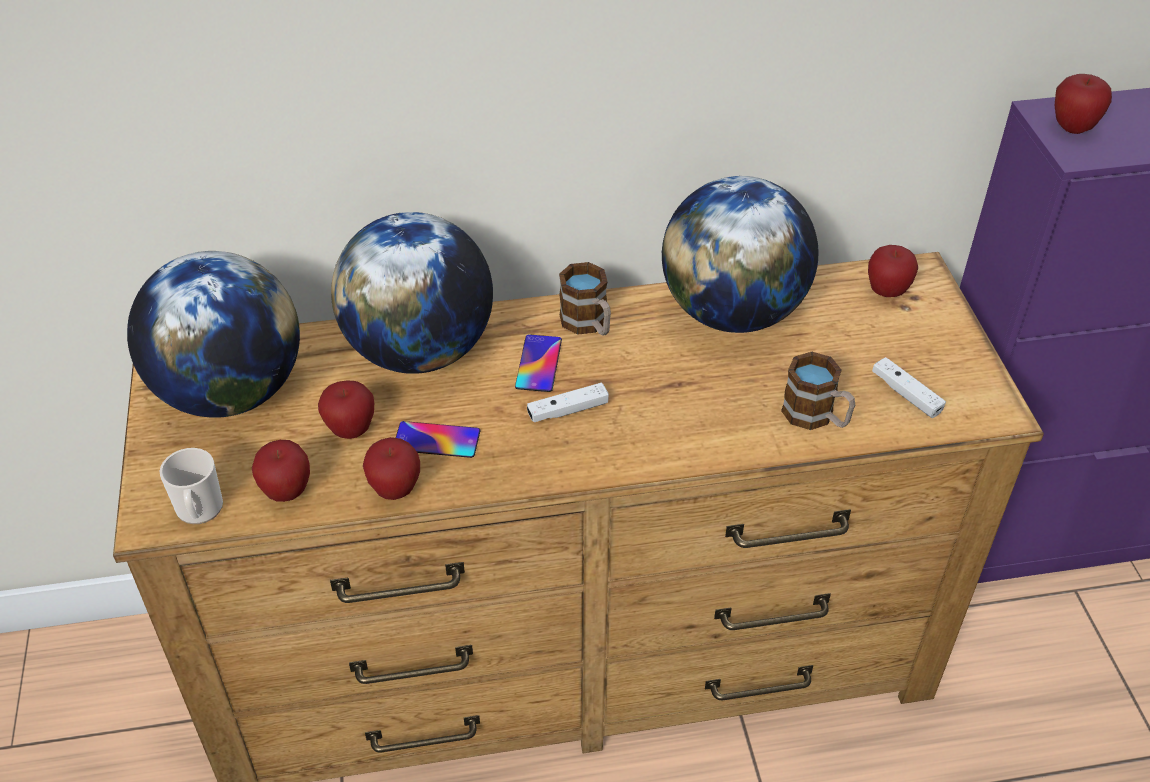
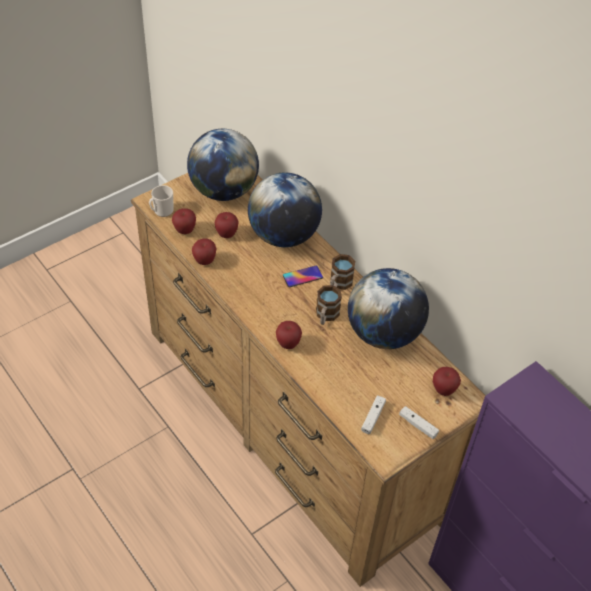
camera: 60 degrees right, 5 degrees up
(436, 440) = (238, 262): phone -> none
(568, 410) = (281, 297): white game controller -> white game controller (418, 425)
(816, 417) = (334, 386): mug -> mug (326, 316)
(1073, 128) = (529, 391): apple -> apple (288, 344)

